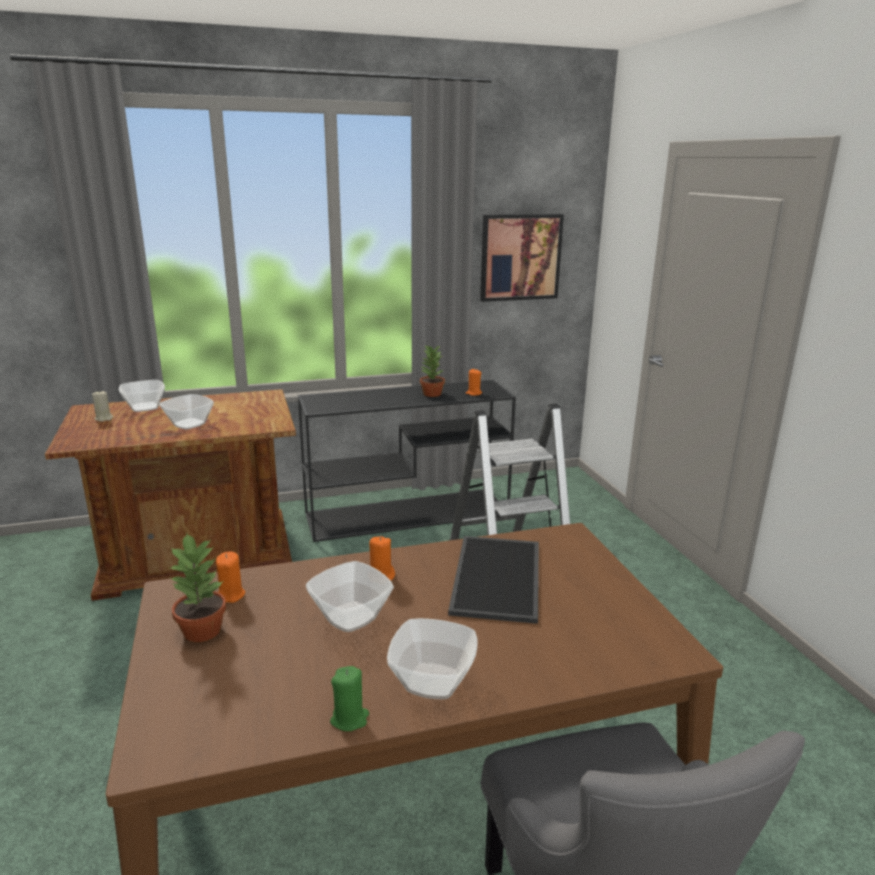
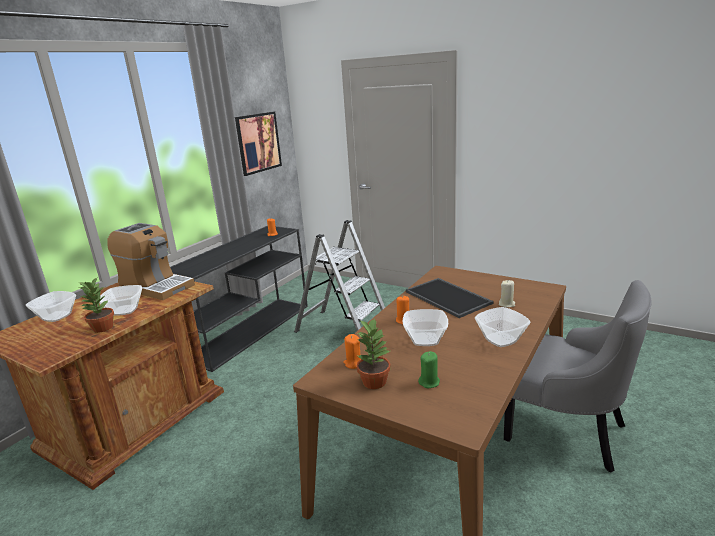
camera: 40 degrees left, 0 degrees up
(104, 418) = (36, 335): beige candle -> beige candle (507, 304)
(254, 410) = (156, 286): none -> coffee machine
(349, 719) = (501, 367): green candle -> green candle (429, 382)
(431, 394) = (248, 242): potted plant -> potted plant (102, 328)

